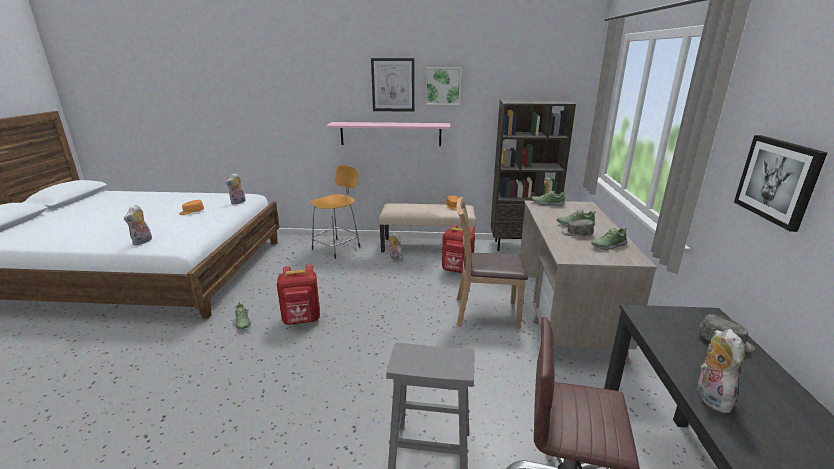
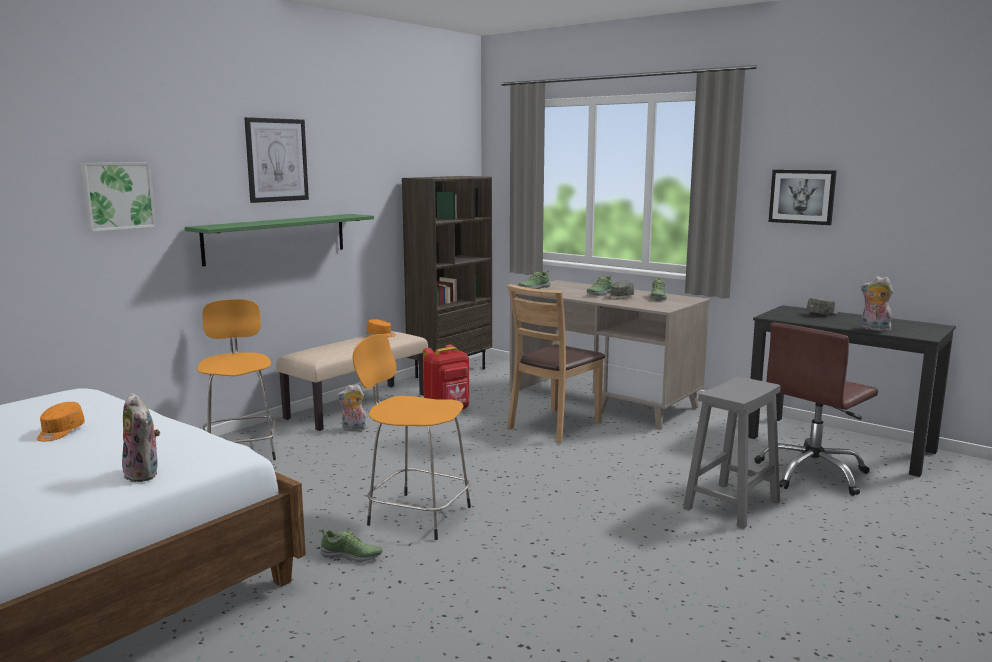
camera: 55 degrees left, 10 degrees down
(238, 202) = (101, 400): plush toy -> none
(302, 320) = (416, 515): red backpack -> orange stool
(390, 134) = (276, 238): pink shelf -> green shelf
(443, 86) = (339, 161): picture -> picture (117, 196)

